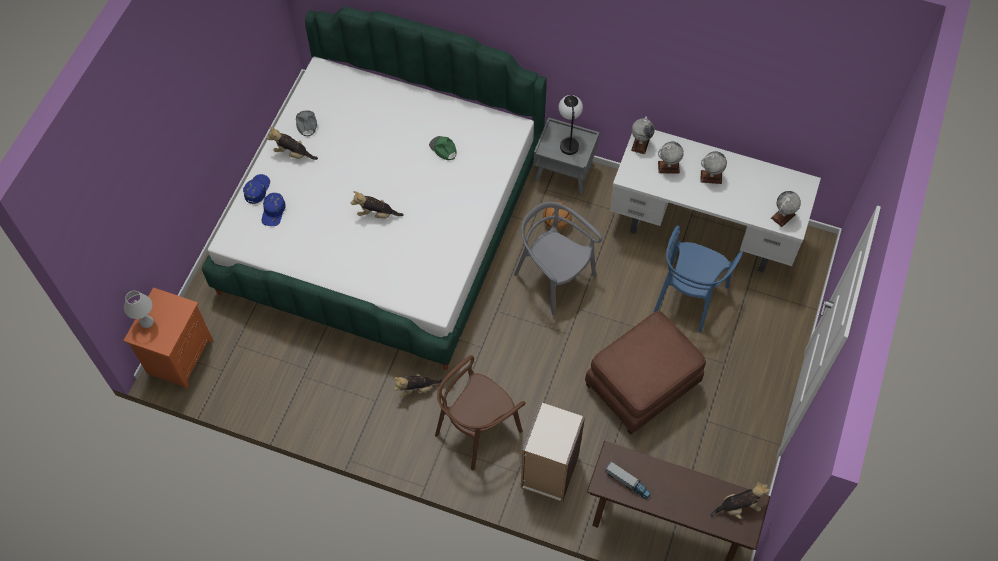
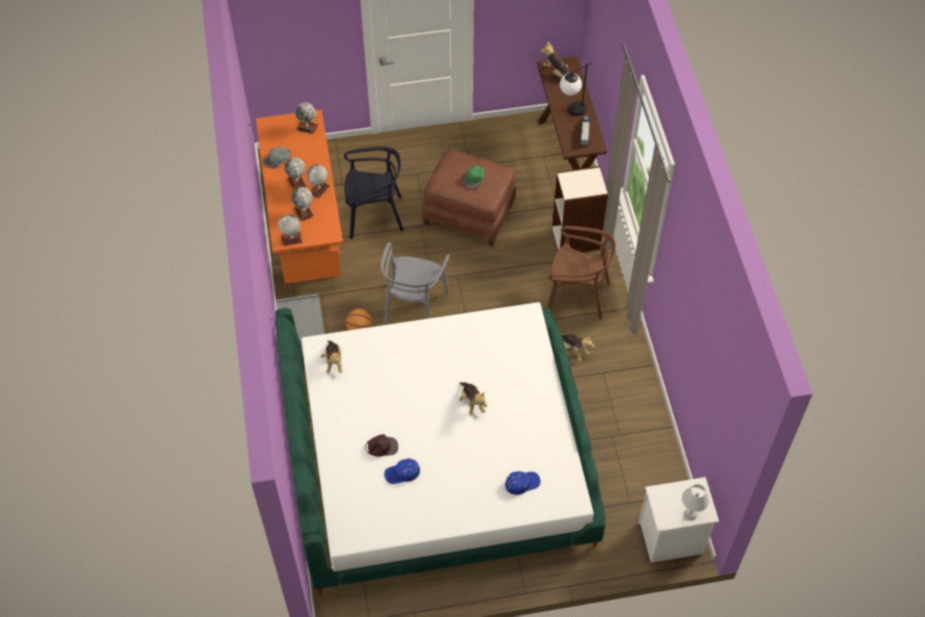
camera: 120 degrees left, 5 degrees down
(179, 356) = (670, 539): orange nightstand -> white nightstand
(257, 189) = (509, 511): blue cap -> blue cap (402, 473)
(293, 153) = (453, 504): plush toy -> plush toy (333, 361)
(306, 123) = (414, 513): grey cap -> grey cap (277, 159)
(382, 129) = (381, 447): none -> brown cap
(443, 149) = (373, 388): green cap -> green cap (474, 178)
(568, 140) = (296, 319): table lamp -> table lamp (572, 112)
(688, 297) = (374, 215): blue chair -> black chair
(690, 191) = (319, 189): none -> globe
(703, 230) = (305, 230): white desk -> orange desk

